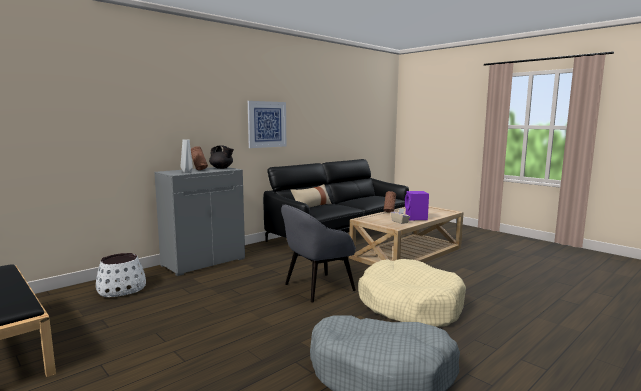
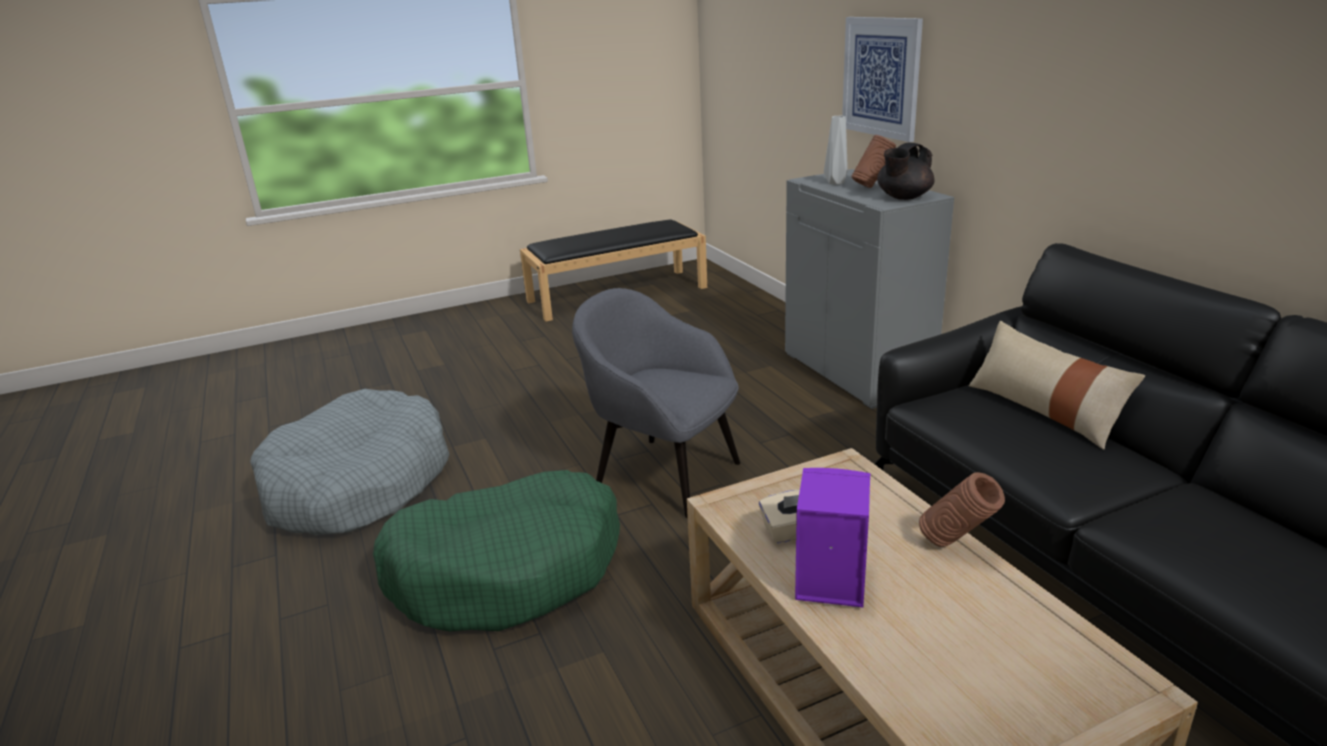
camera: 110 degrees right, 15 degrees up
(121, 289) = (744, 324): white planter -> none
(267, 124) = (1096, 106): picture -> picture (881, 77)
(318, 287) = (664, 475): grey armchair -> grey armchair turned 45 degrees counterclockwise
(409, 305) = (508, 570): beige dog bed -> green dog bed

